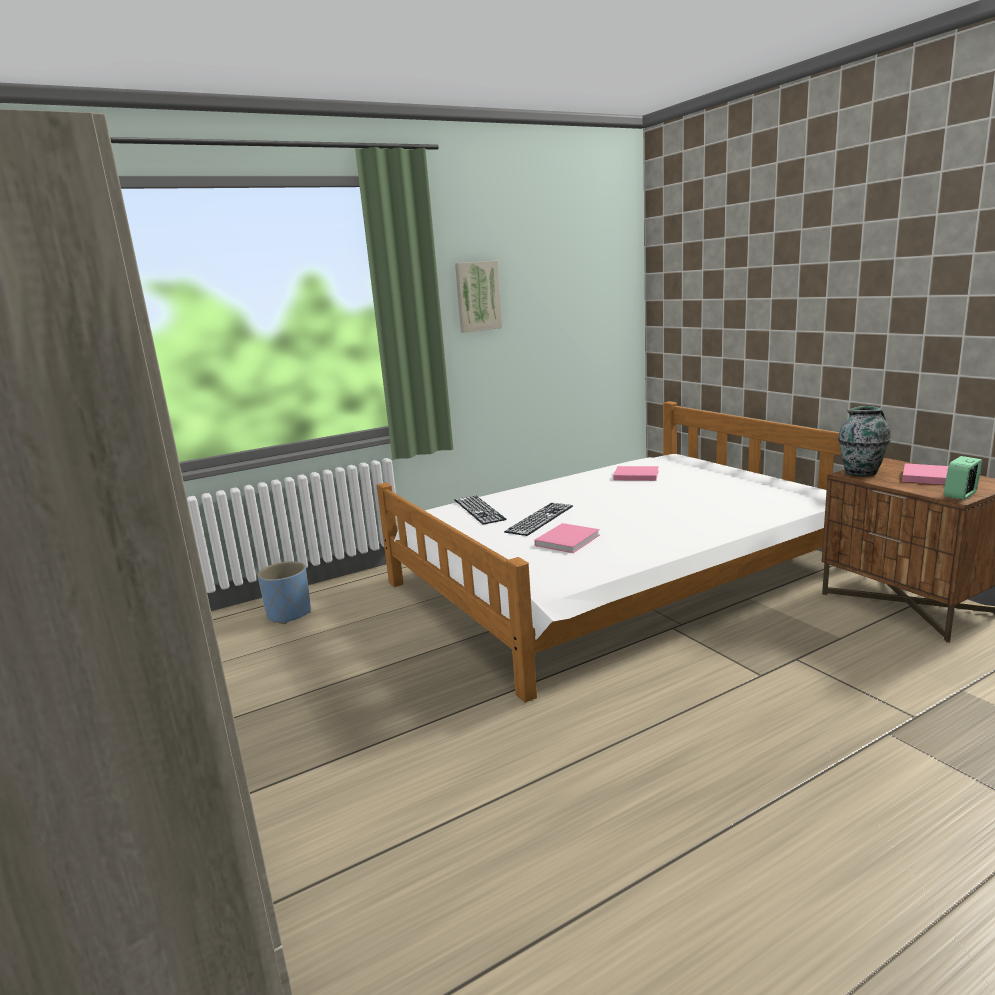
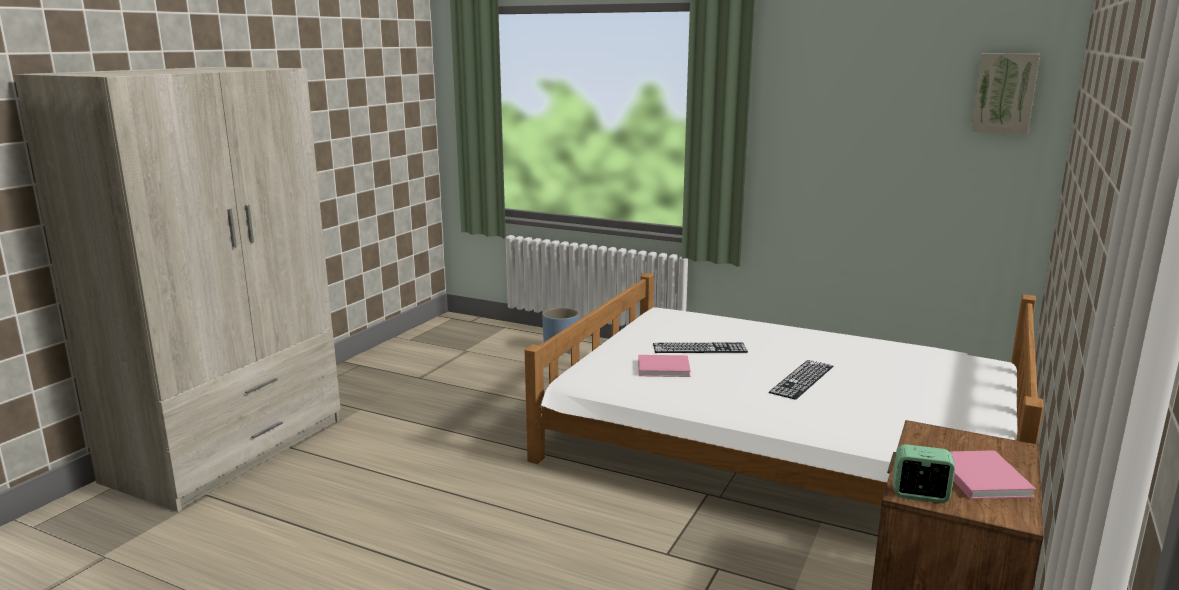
camera: 55 degrees right, 0 degrees up
(477, 296) = (808, 122): picture -> picture (1004, 93)
(479, 509) = (692, 324): keyboard -> keyboard (802, 379)
(634, 475) = (879, 357): pink book -> none
(861, 472) = (939, 436): vase -> none

